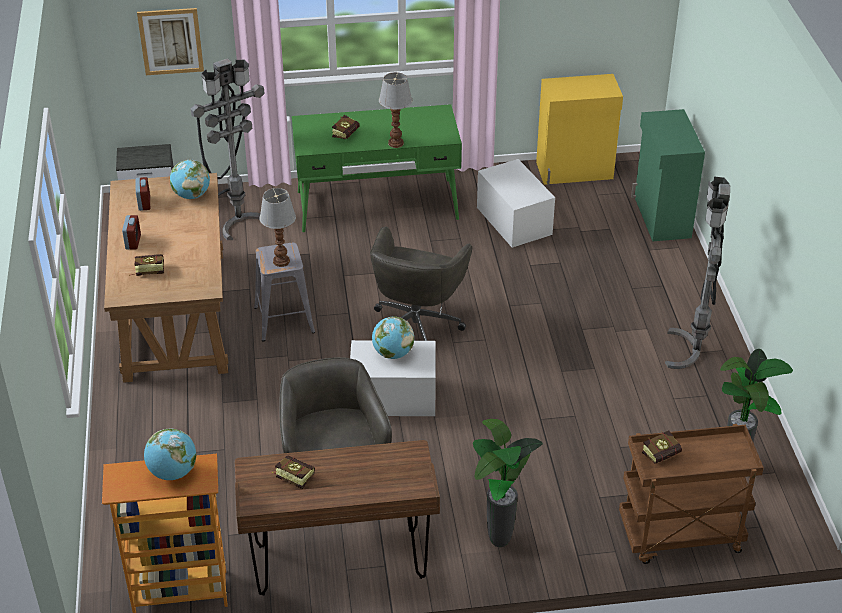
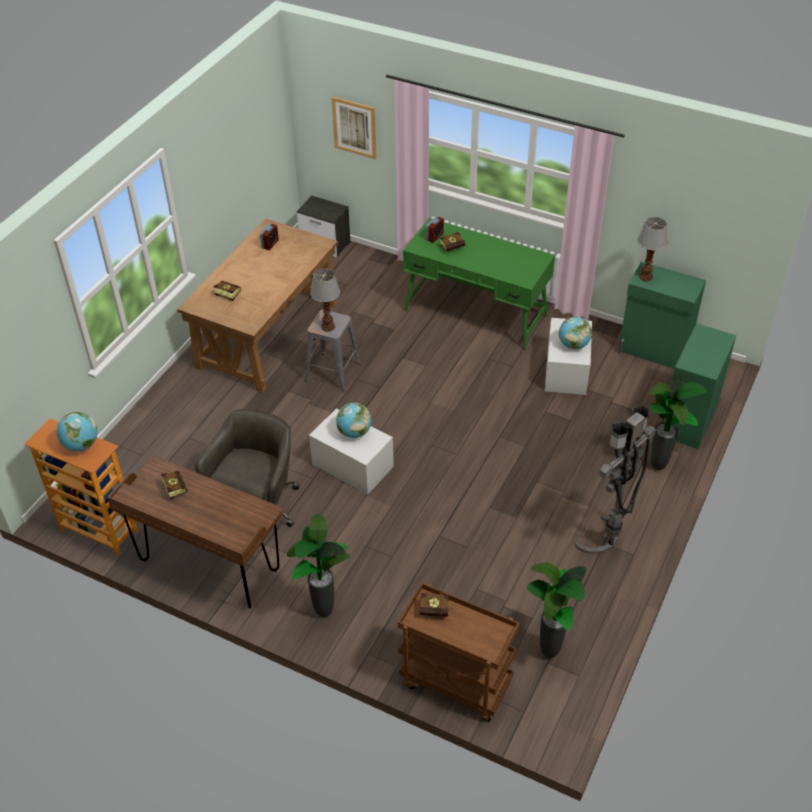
camera: 35 degrees right, 5 degrees up
(133, 242) = (237, 269): alarm clock -> alarm clock (434, 237)
(191, 195) = (305, 251): globe -> globe (573, 345)
(240, 221) = (370, 284): grey floor lamp -> none
(396, 143) = (483, 269): table lamp -> table lamp (646, 277)
(416, 325) = (418, 419): grey office chair -> none
(575, 171) = (654, 350): yellow cabinet -> green cabinet
(674, 267) = (659, 467): none -> potted plant

